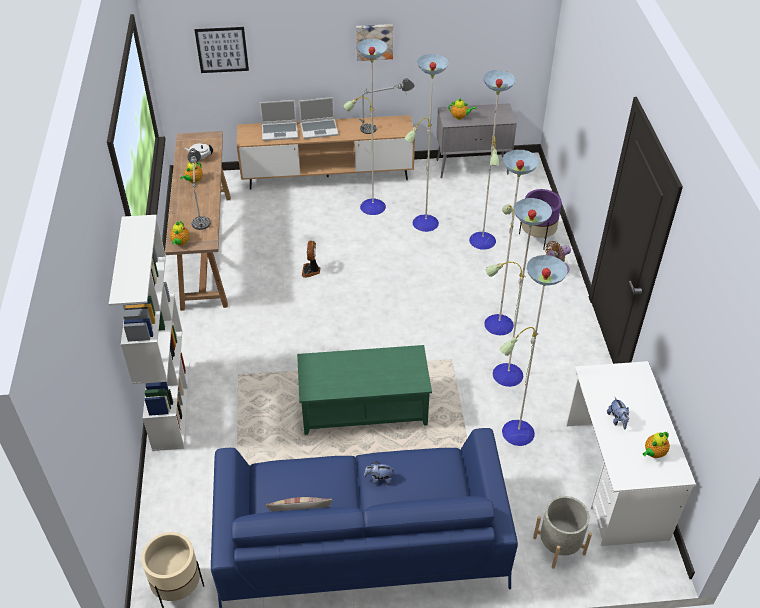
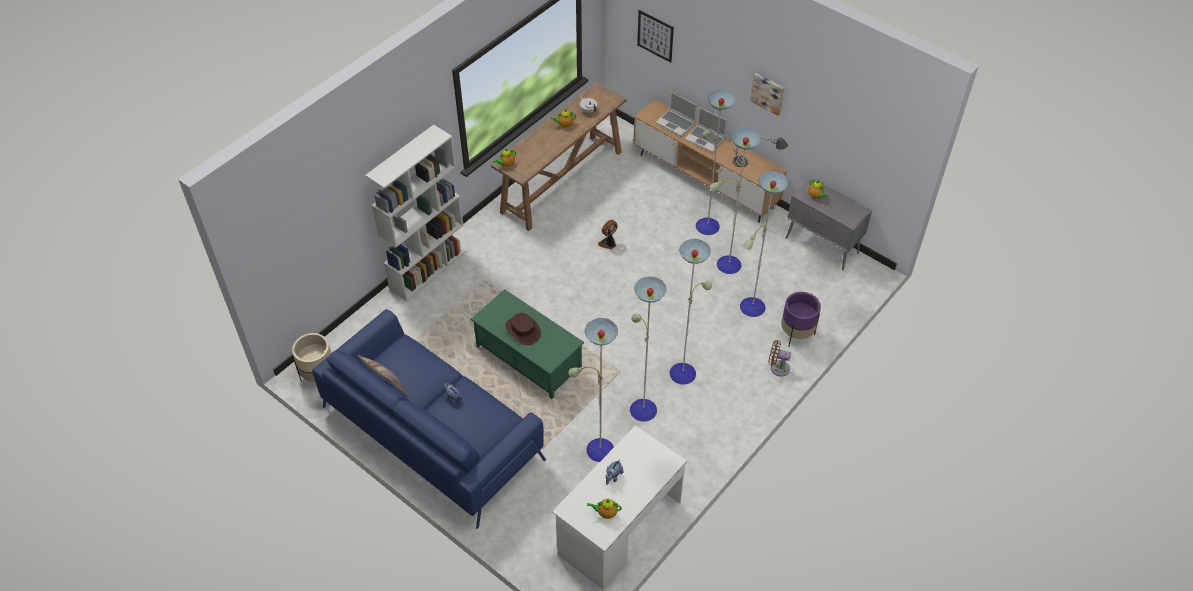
camera: 45 degrees right, 5 degrees up
(201, 210) = (543, 150): table lamp -> none
(360, 374) = (523, 330): none -> brown hat
(559, 545) = (534, 532): grey planter -> none

